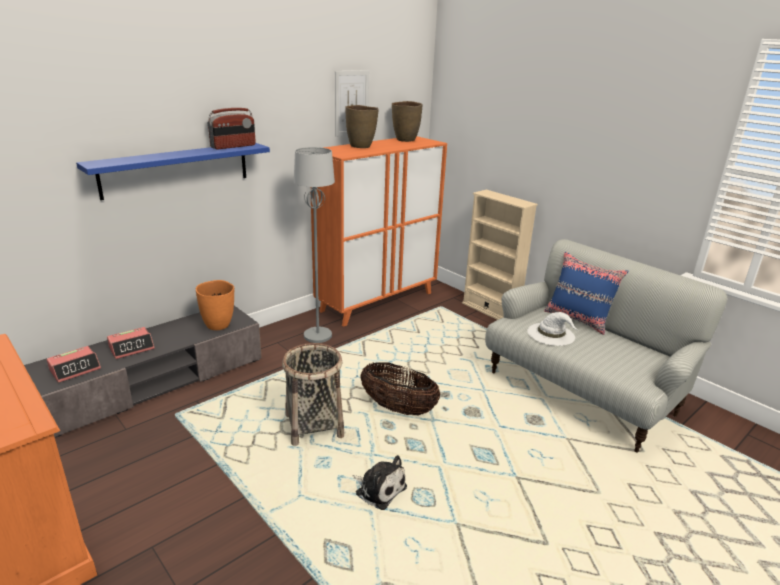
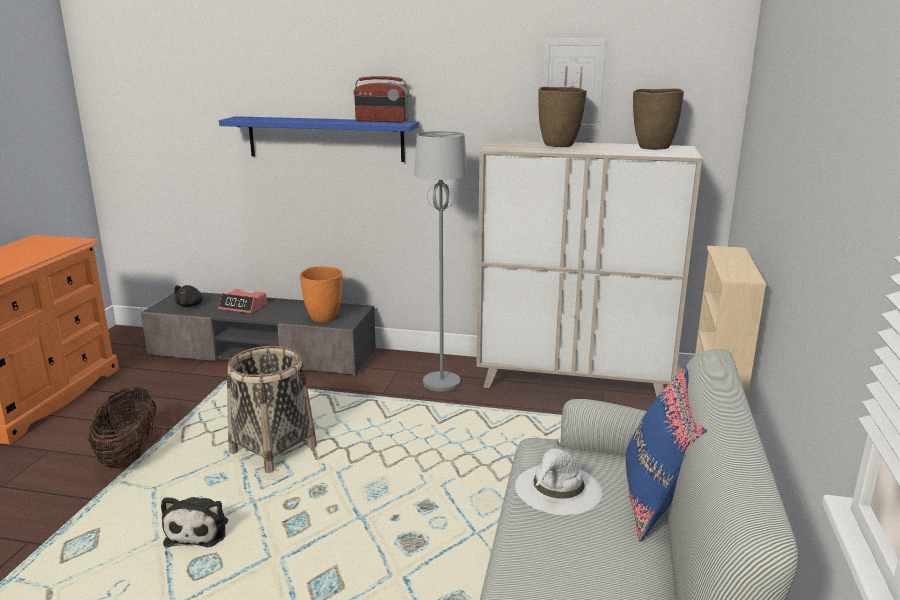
camera: 55 degrees right, 5 degrees down
(75, 369) = (190, 305): alarm clock -> black plush toy
(377, 301) = (574, 382): orange cabinet -> beige cabinet
(398, 408) = (360, 485): basket -> basket (129, 454)

